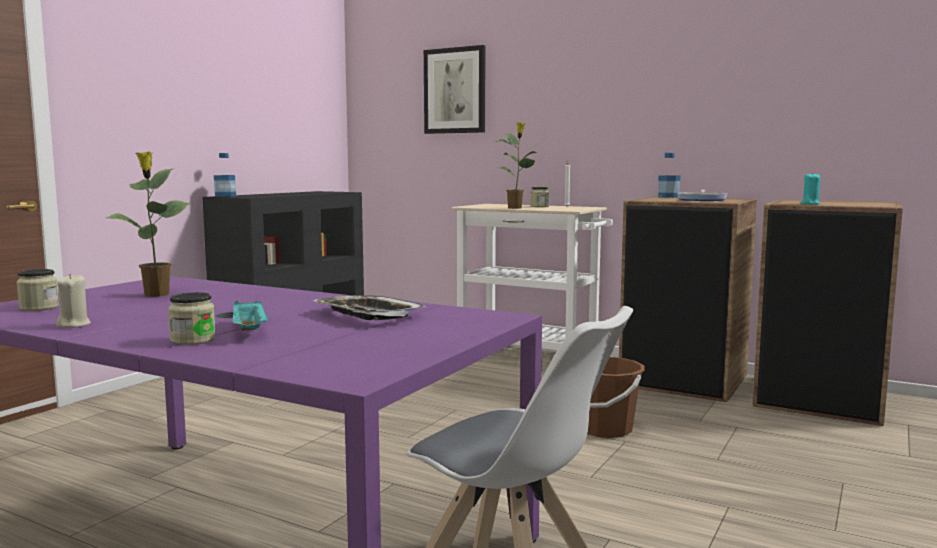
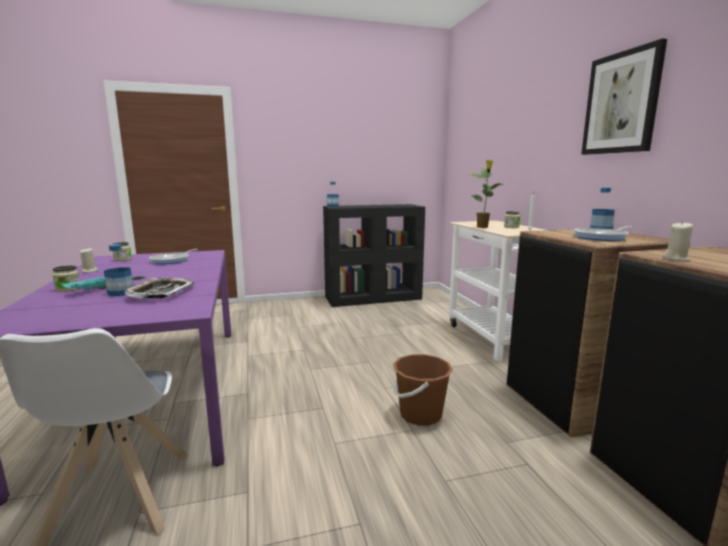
camera: 45 degrees right, 5 degrees up
(156, 295) = (172, 260): potted plant -> frying pan
(312, 325) = (121, 293): none -> bottle
(455, 91) = (489, 135): picture -> picture (621, 103)
(810, 204) = (675, 259): turquoise candle -> beige candle

